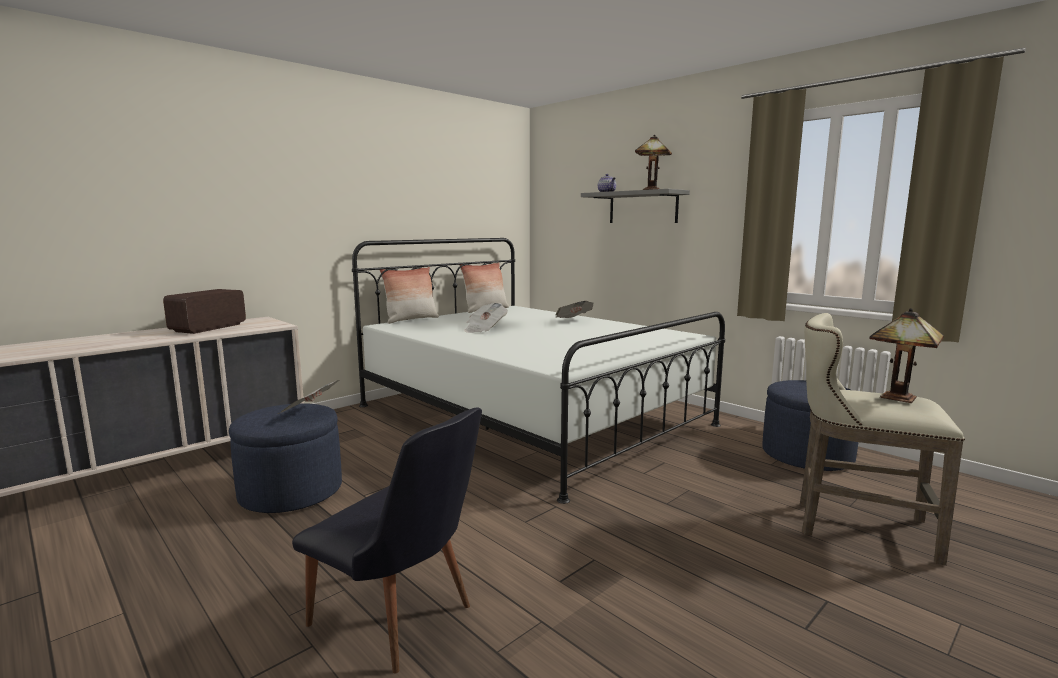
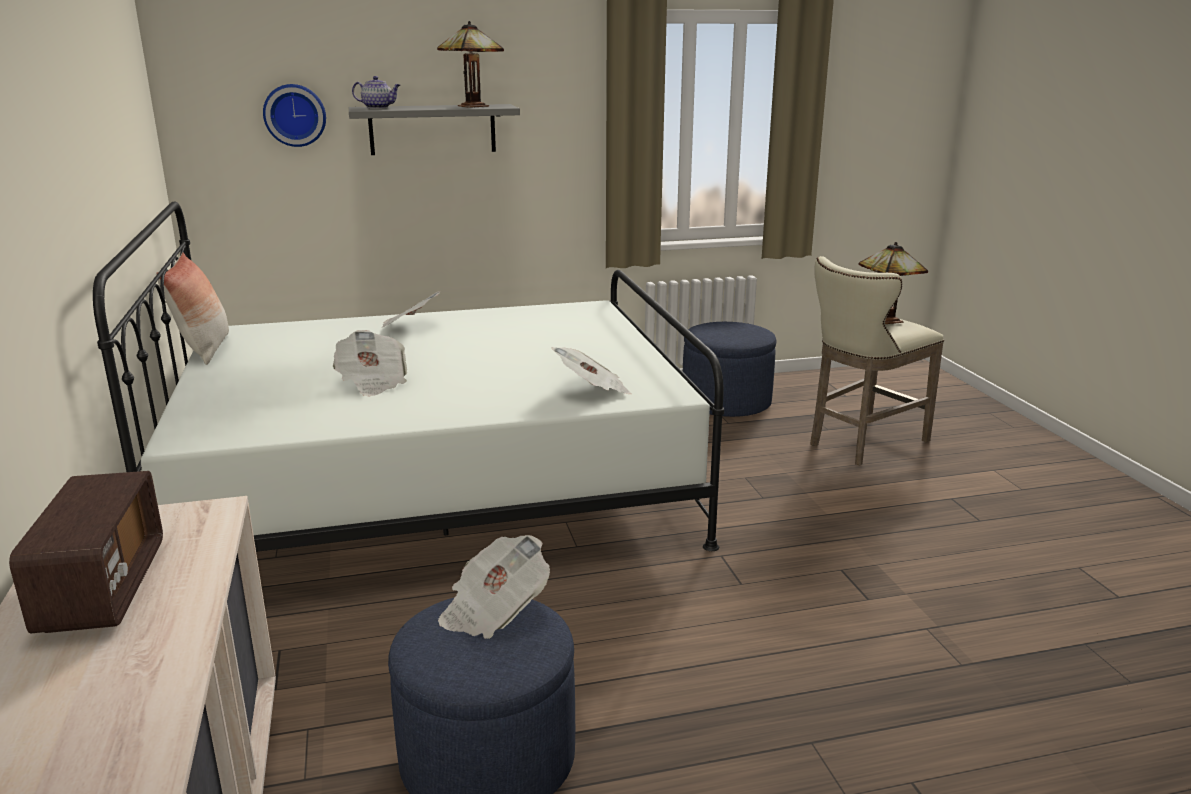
camera: 60 degrees left, 10 degrees up
(209, 328) = (103, 589): radio -> radio turned 150 degrees counterclockwise
(401, 621) = (894, 711): black chair -> none
(411, 320) = (176, 413): pillow -> none
(539, 356) = (592, 390): none -> newspaper
(579, 199) = (295, 115): none -> wall clock

